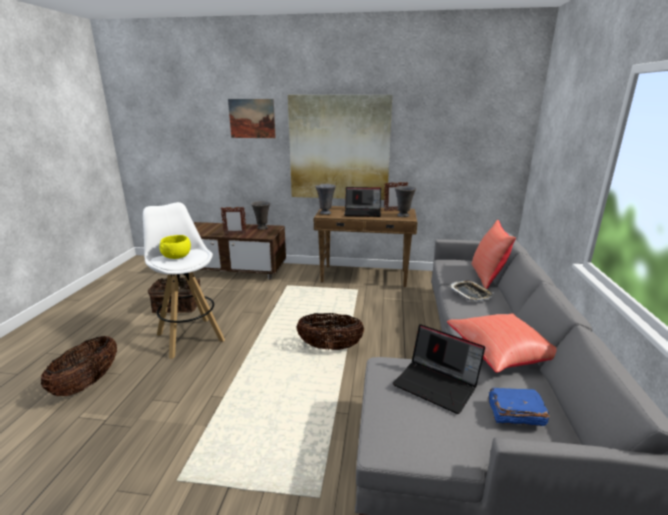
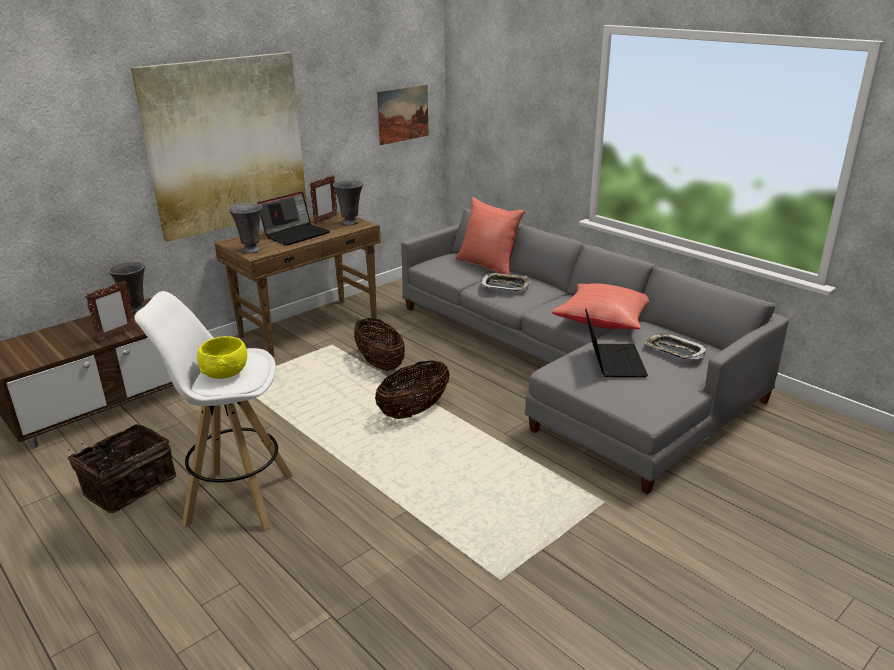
camera: 50 degrees left, 5 degrees up
(87, 383) = (219, 620): basket -> basket (380, 364)
(252, 118) = (67, 118): picture -> picture (403, 114)
(437, 384) = (612, 361): laptop -> laptop turned 75 degrees counterclockwise
(514, 414) = (674, 350): blue book -> tray

